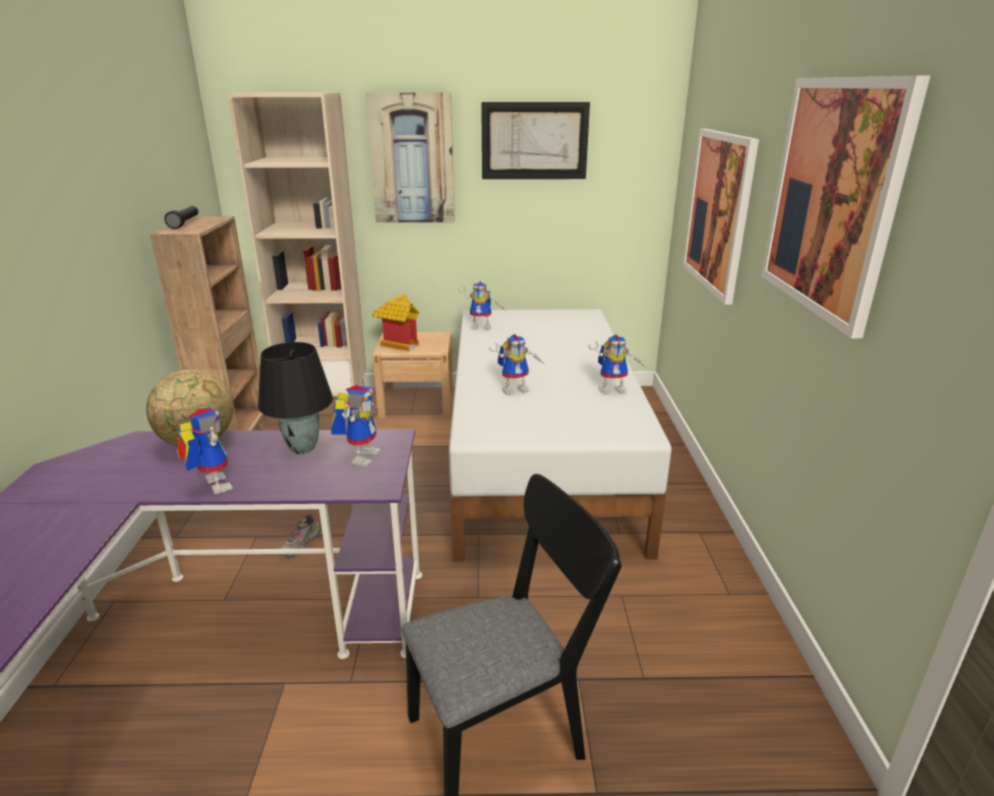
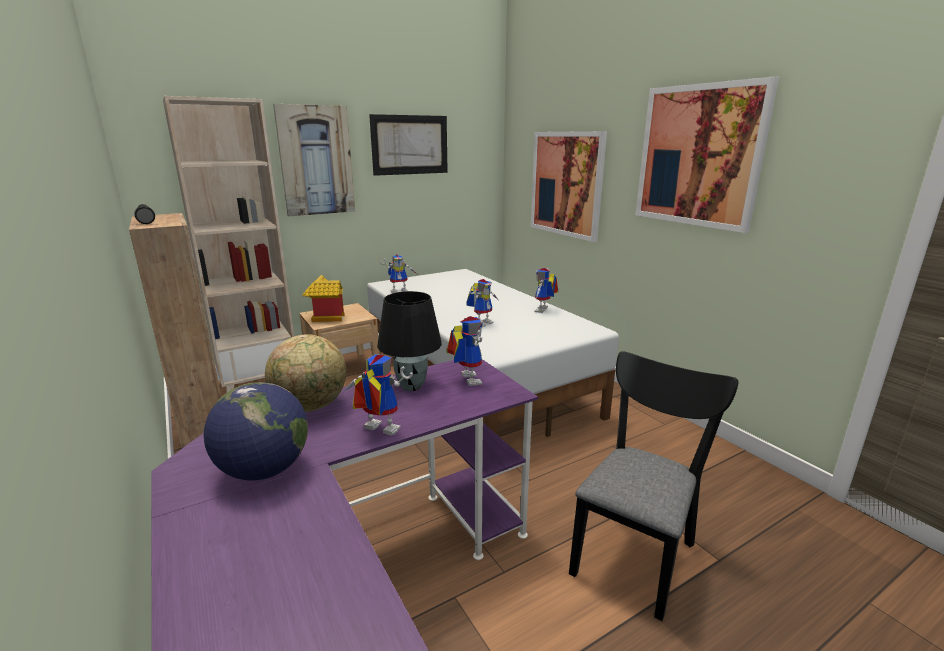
camera: 30 degrees left, 5 degrees down
(91, 491) = (264, 470): none -> globe
(301, 544) = (355, 494): shoe -> none
(614, 389) = (543, 310): toy robot -> toy robot turned 150 degrees clockwise

